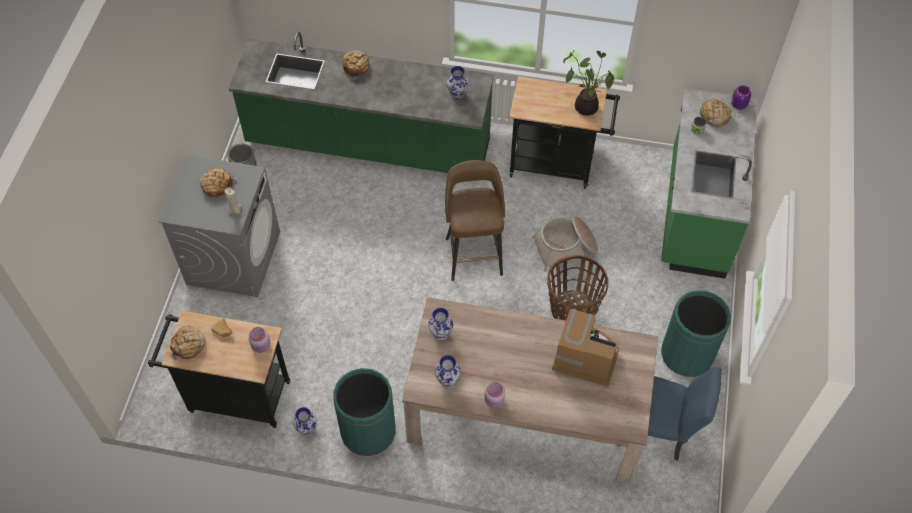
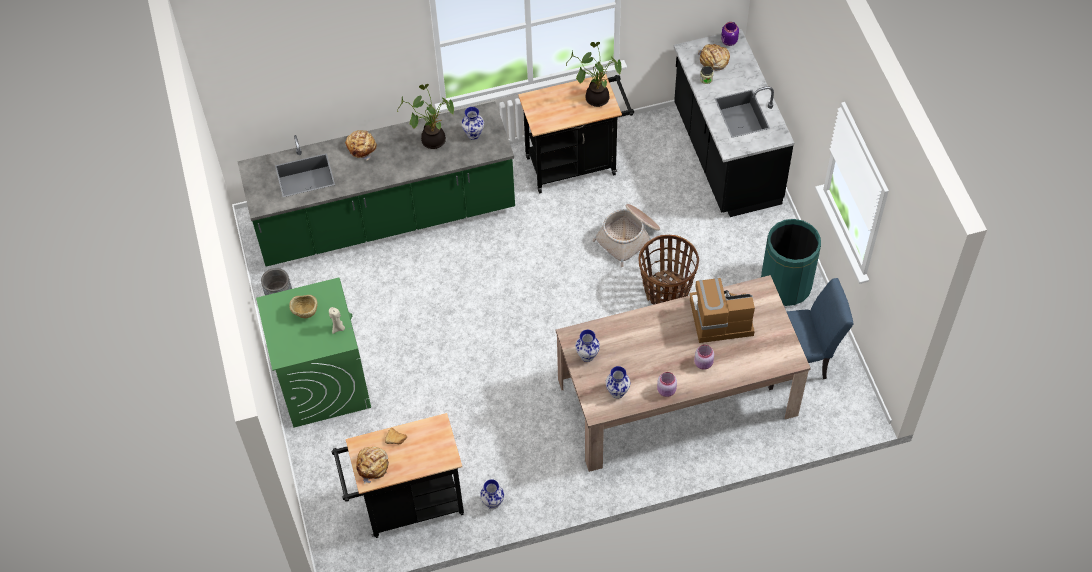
camera: 25 degrees left, 0 degrees up
(217, 185) = (305, 313): bread -> beige bowl
(233, 257) = (323, 382): grey washing machine -> green washing machine
(261, 346) = (439, 436): pink jar -> pink jar (704, 363)
(368, 431) = (548, 478): green trash can -> none
(419, 84) = (432, 139): none -> potted plant
(473, 254) = (548, 280): brown stool -> none
(695, 213) = (725, 156): green counter -> black counter

